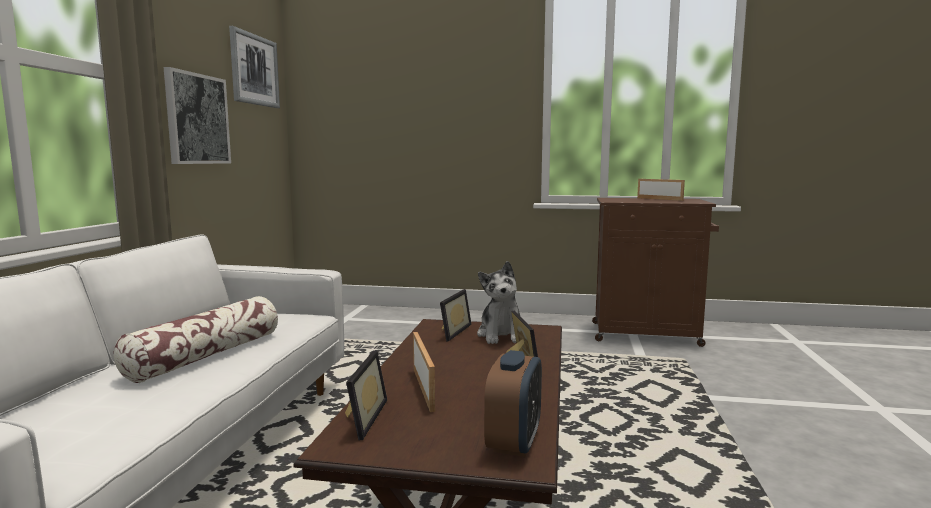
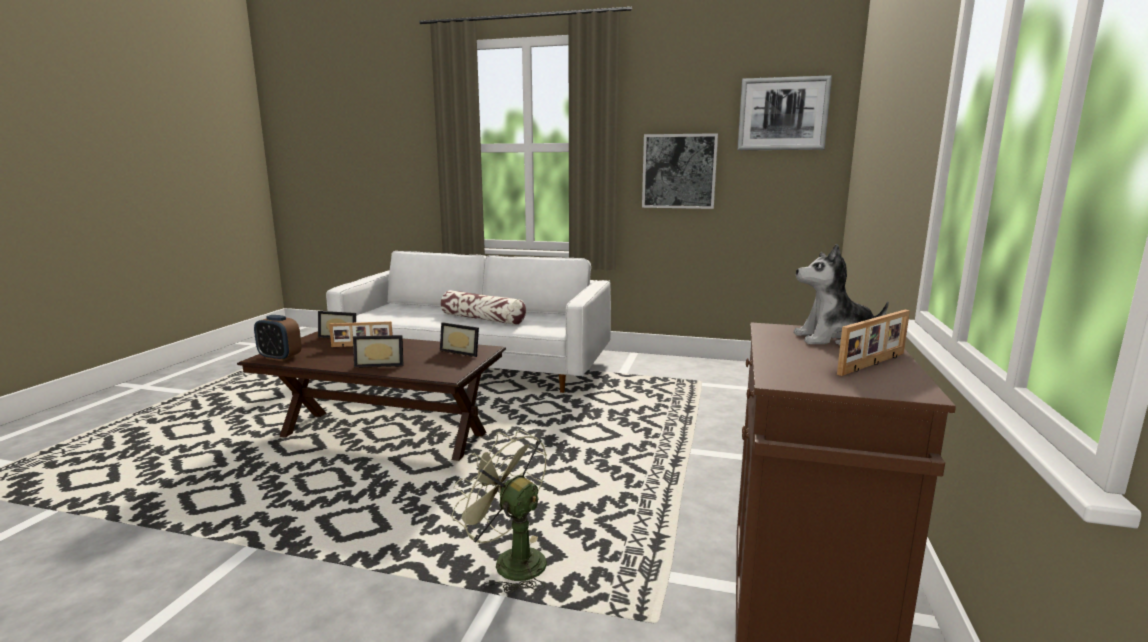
camera: 95 degrees right, 5 degrees up
(501, 335) = (442, 363): plush toy -> plush toy (834, 339)
(670, 396) = (510, 561): none -> green fan

